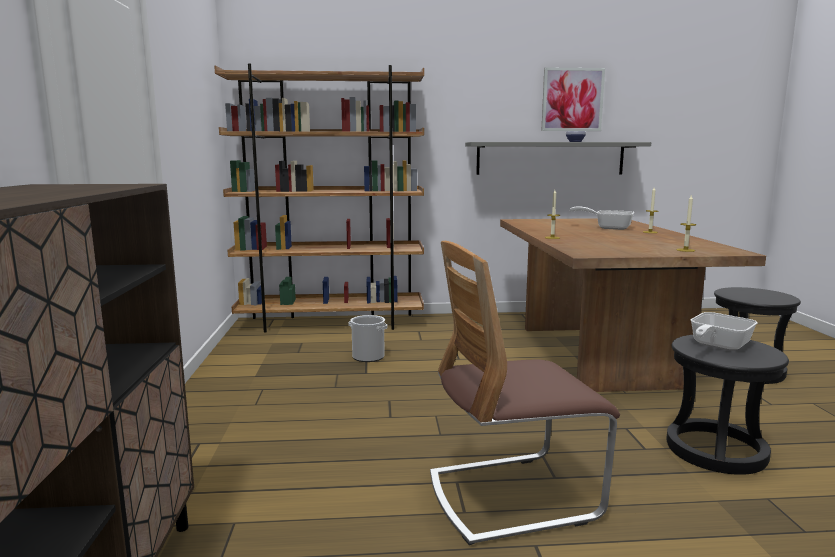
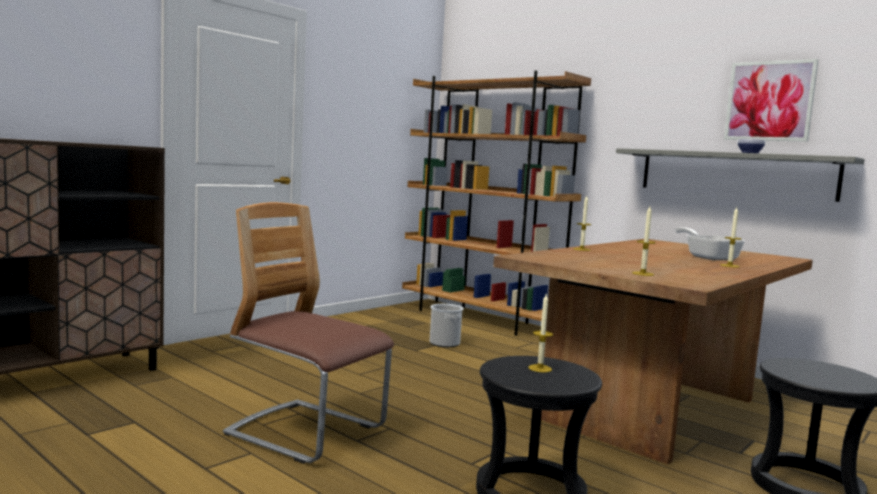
camera: 45 degrees right, 5 degrees down
(717, 346) = (540, 368): frying pan -> candle

